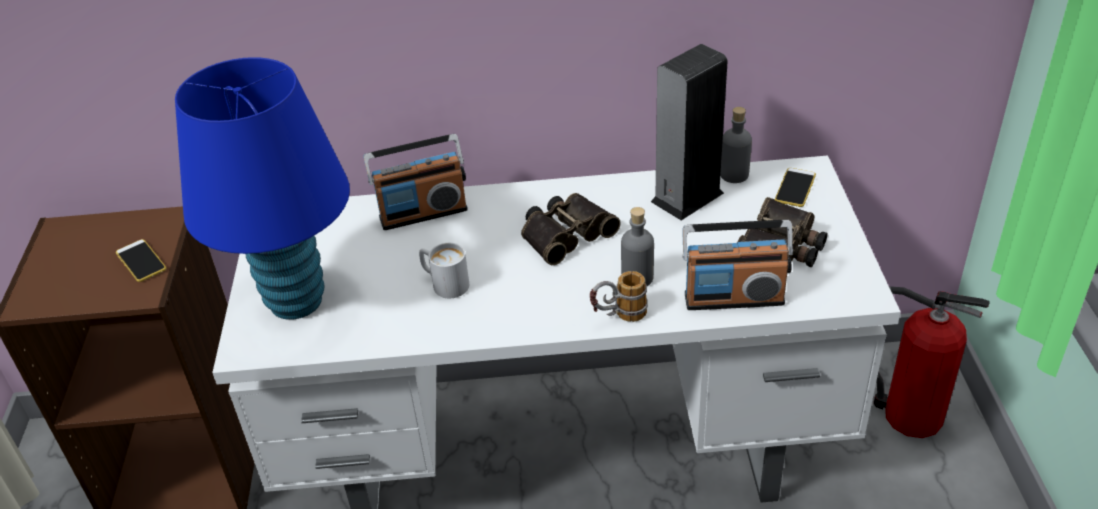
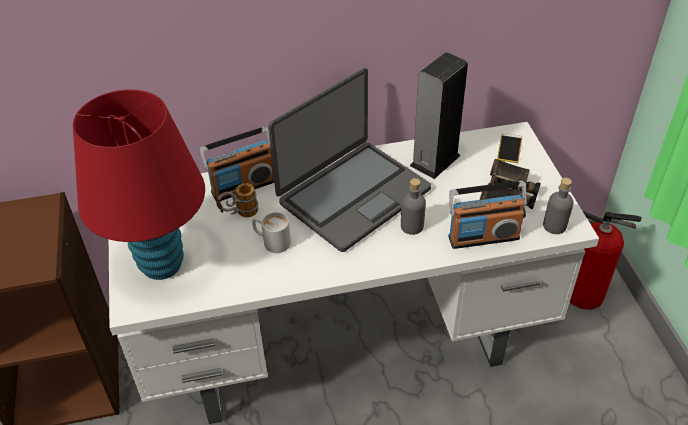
camera: 10 degrees left, 5 degrees up
(141, 261) = (33, 242): phone -> none
(296, 301) = (162, 265): blue table lamp -> red table lamp
(565, 233) = (353, 195): binoculars -> laptop
(618, 316) = (404, 257): mug -> mug (239, 214)
(734, 174) = (465, 140): grey bottle -> grey bottle (554, 226)

